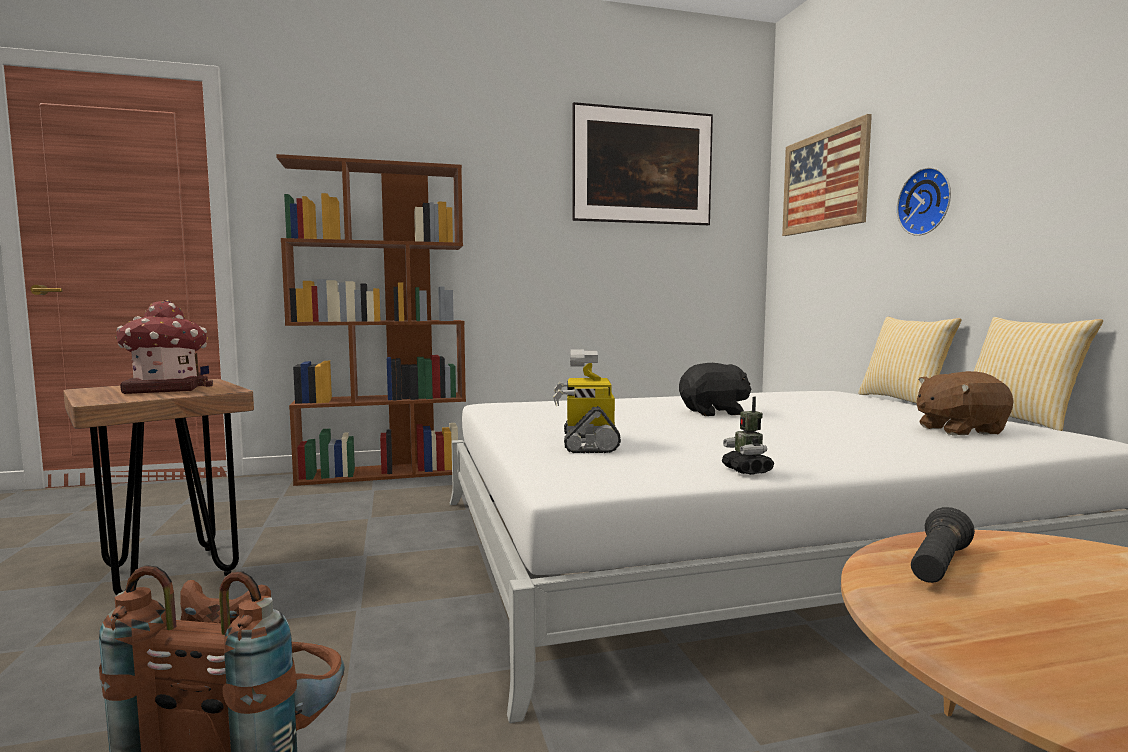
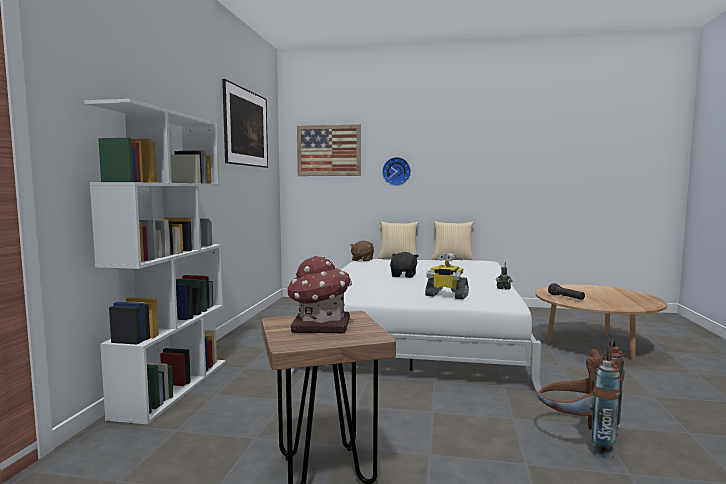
camera: 65 degrees left, 0 degrees up
(384, 473) = (173, 387): brown bookcase -> white bookcase
(959, 430) = (469, 265): brown plush toy -> brown plush toy (362, 260)

